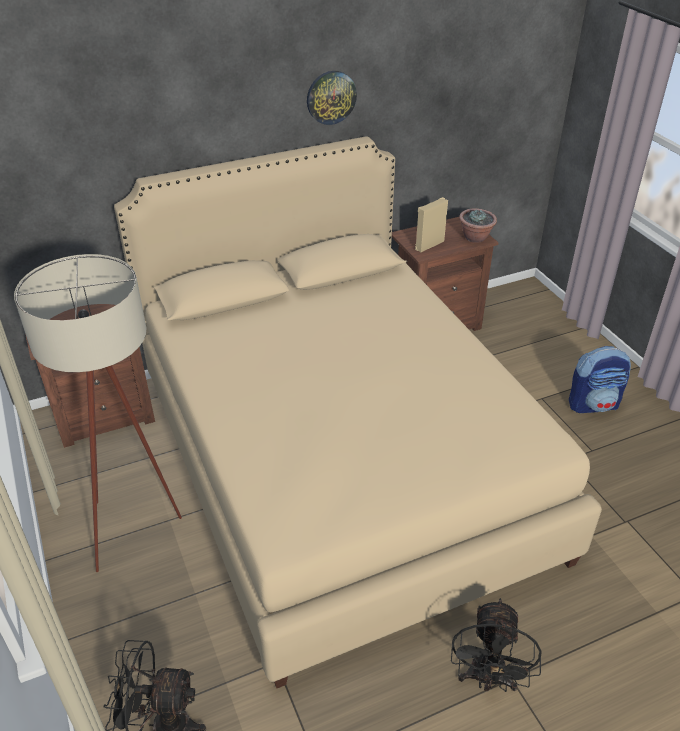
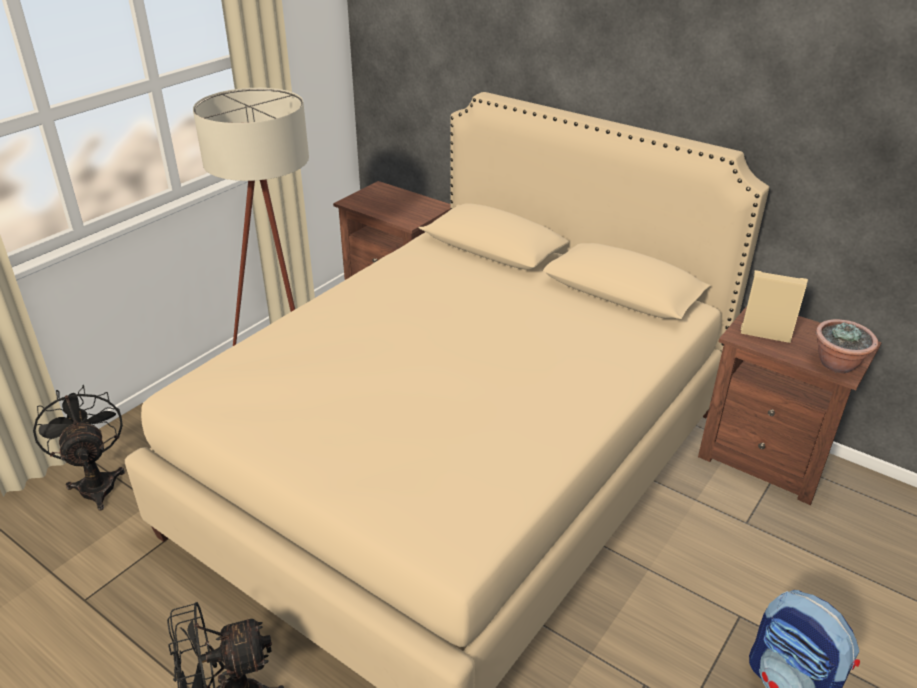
camera: 60 degrees right, 5 degrees down
(331, 97) = (709, 82): wall clock -> none

